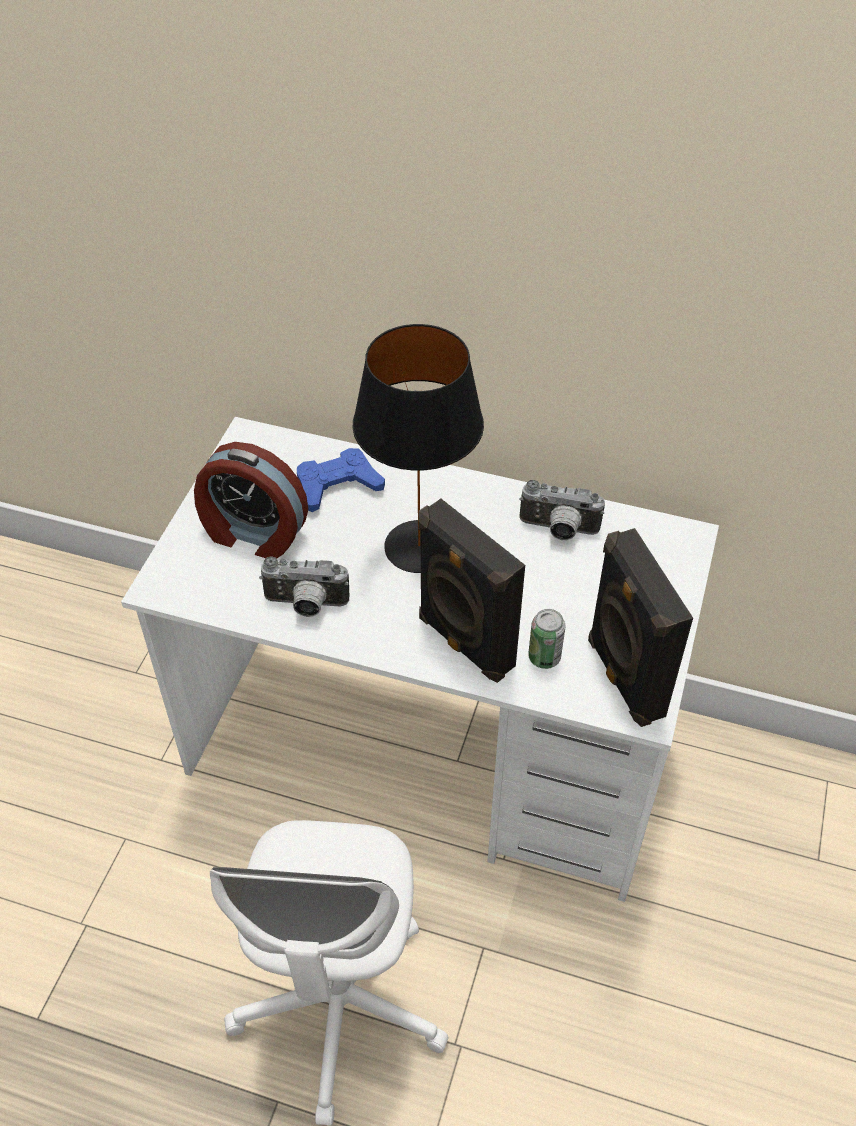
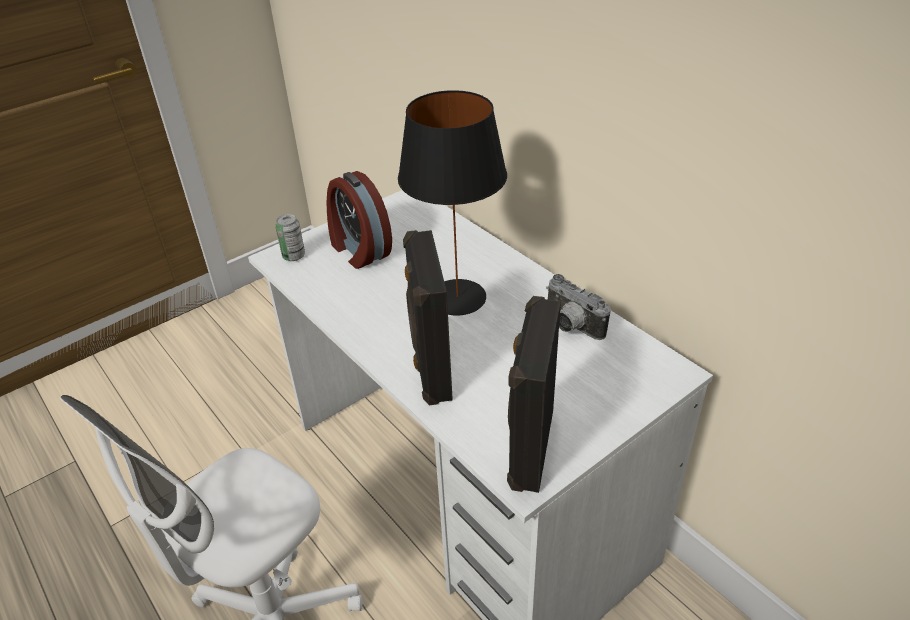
camera: 35 degrees right, 10 degrees down
(305, 605) = (349, 301): camera -> none
(337, 485) = (438, 242): blue game controller -> none
(544, 657) = (480, 404): can -> can (294, 256)

